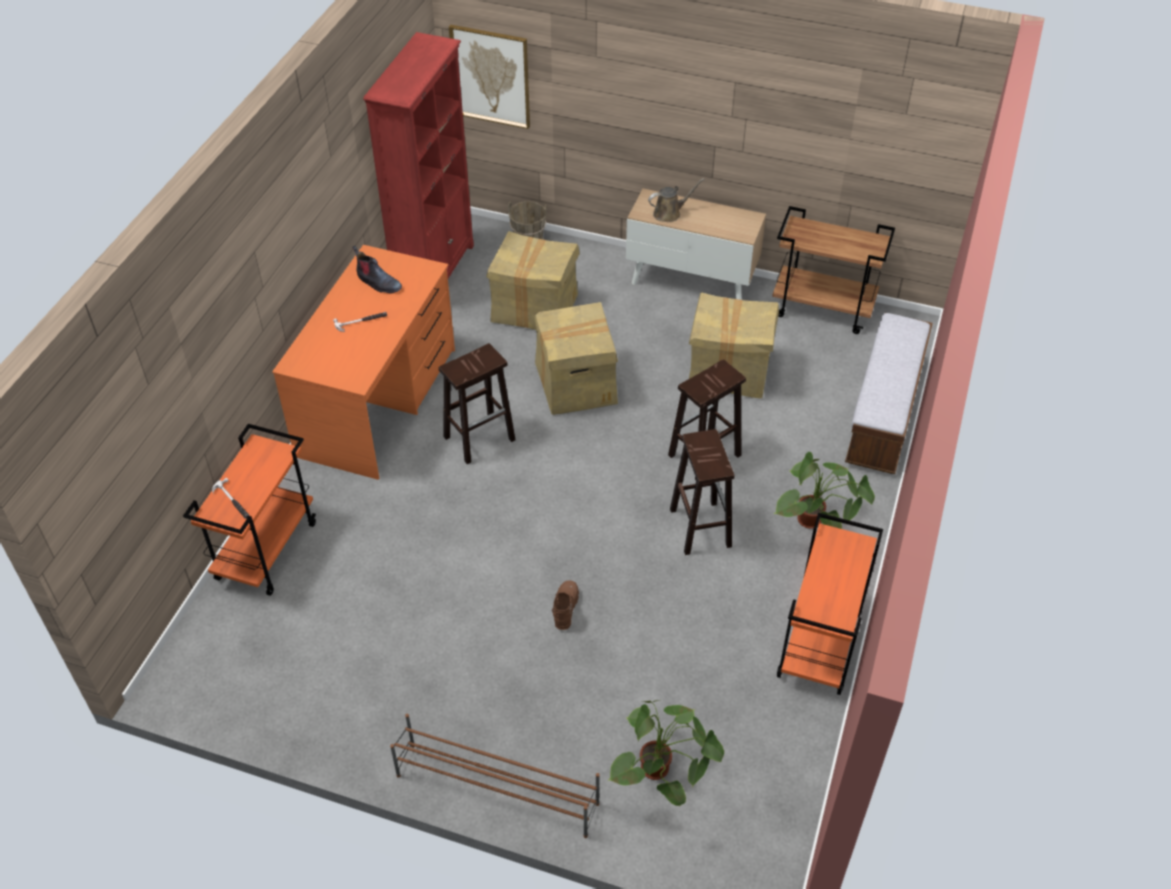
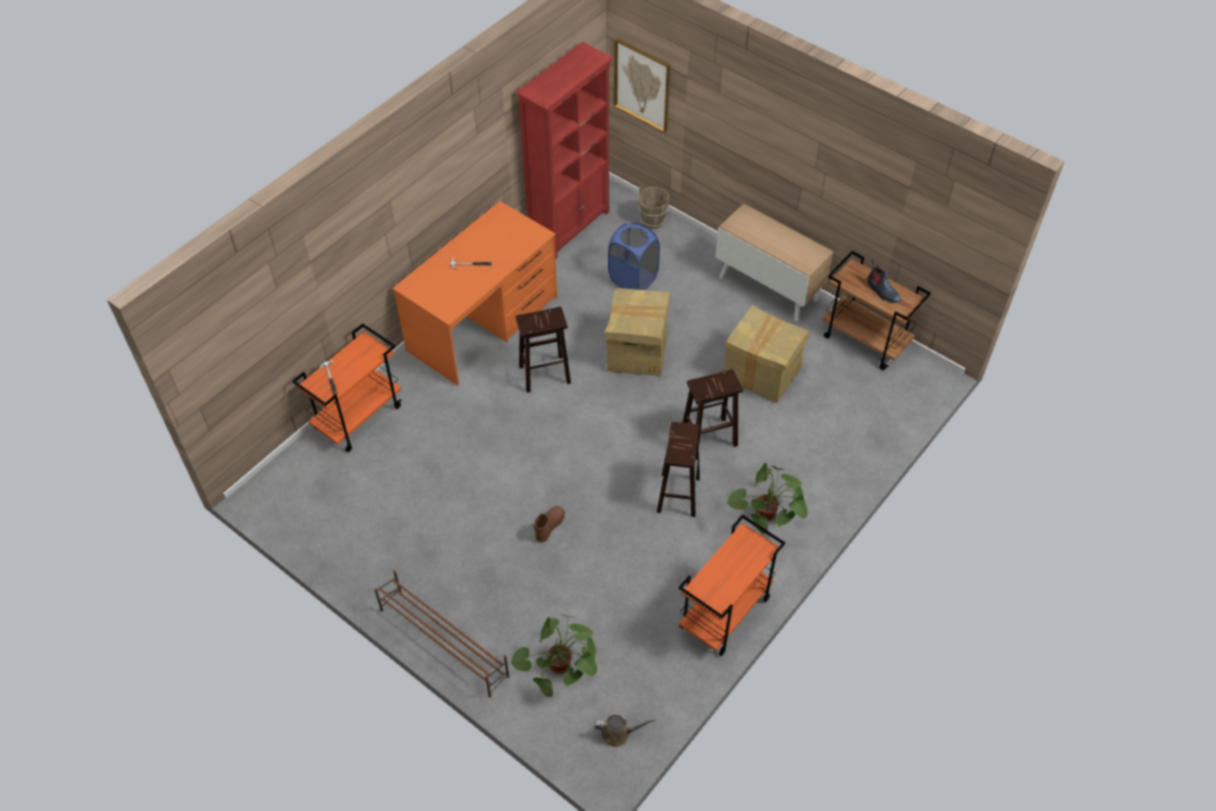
camera: 20 degrees right, 5 degrees up
(378, 283) = (496, 236): boot -> boot (882, 291)
(535, 309) = (633, 279): cardboard box -> blue laundry basket
(669, 213) = (754, 231): brown watering can -> brown watering can (618, 733)
(883, 414) = (869, 444): bench -> none

